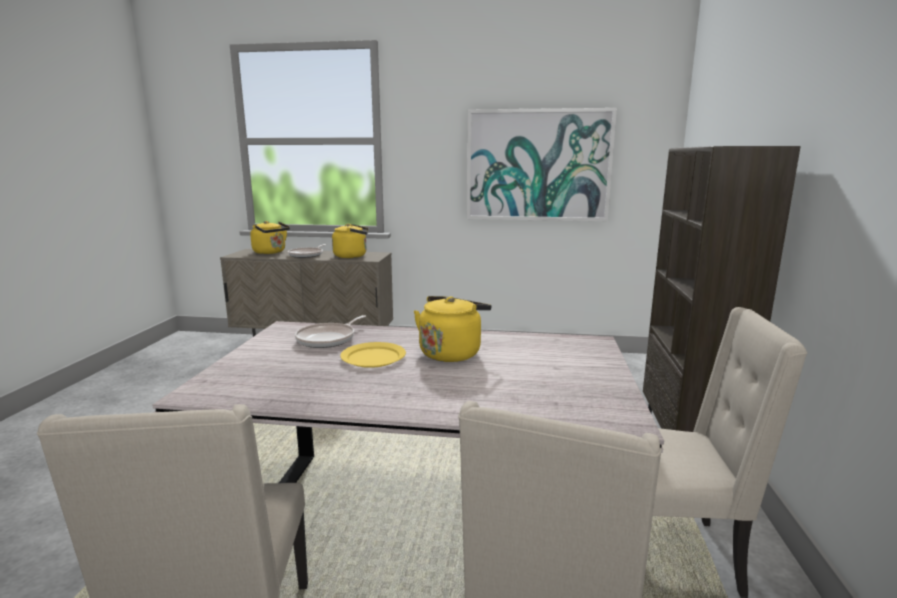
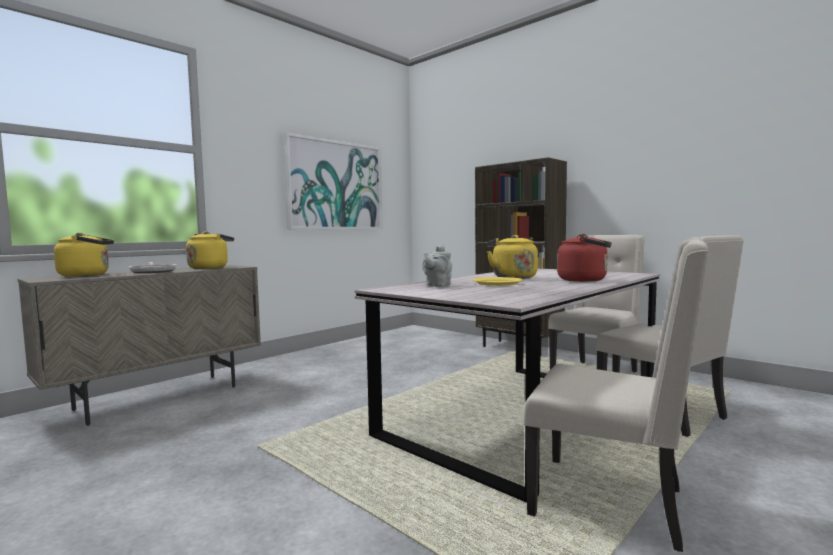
camera: 55 degrees left, 10 degrees down
(328, 339) = (437, 285): frying pan -> grey teapot
(457, 396) = (585, 280): none -> red kettle

